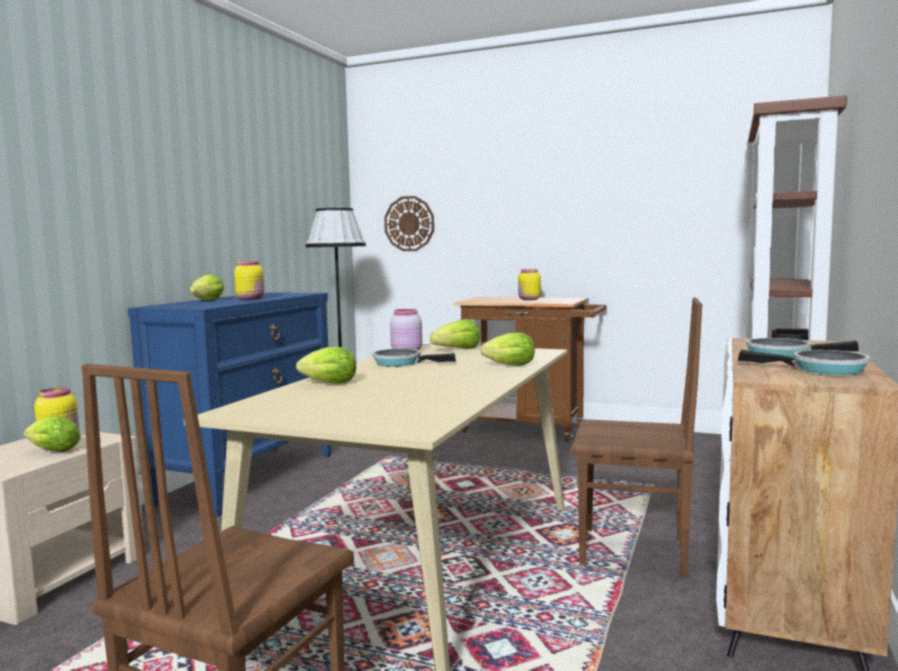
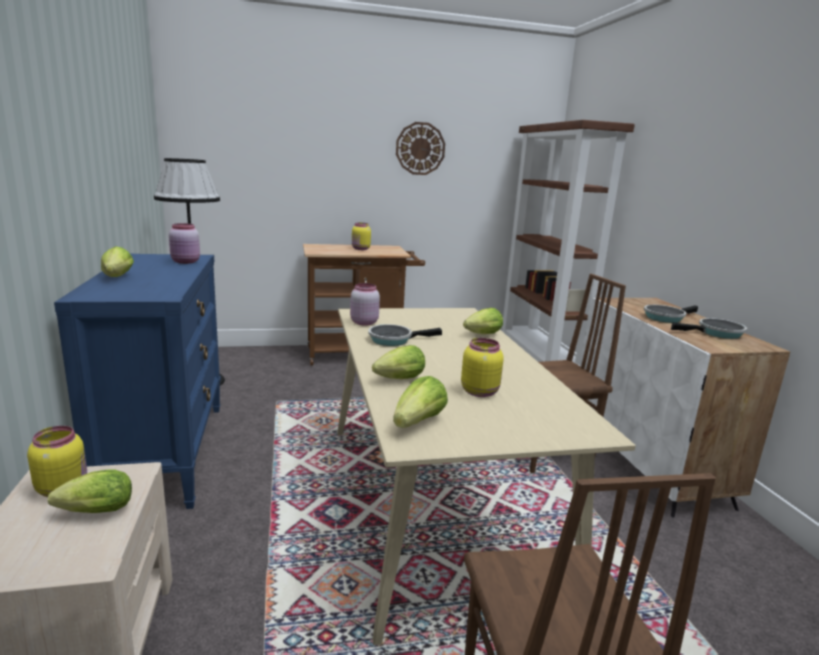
camera: 35 degrees left, 10 degrees up
(251, 299) = (165, 272): yellow jar -> yellow jar (480, 391)
(287, 295) = (186, 262): none -> pink jar
(409, 223) = (230, 171): wall clock -> wall clock (420, 148)
(457, 350) = (399, 315): lettuce -> lettuce (418, 422)

